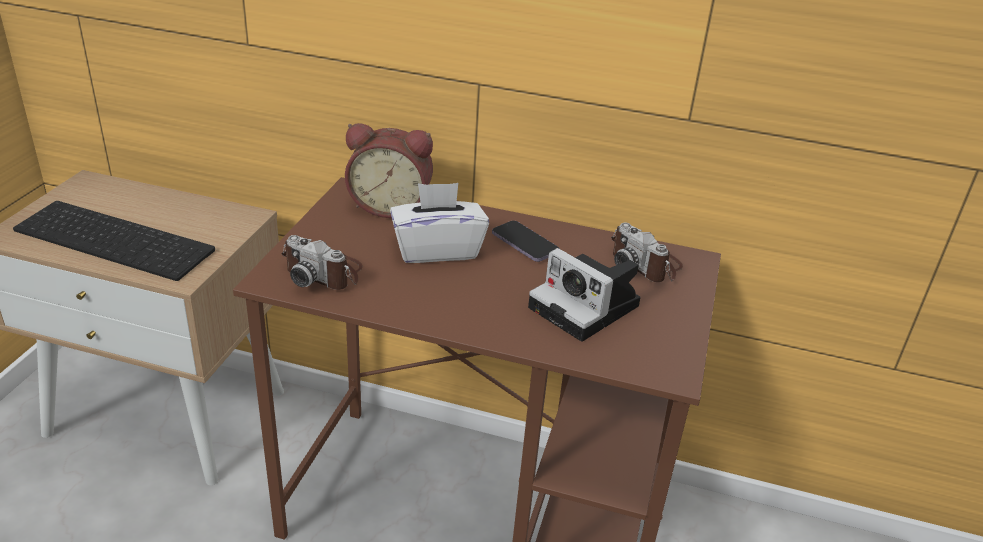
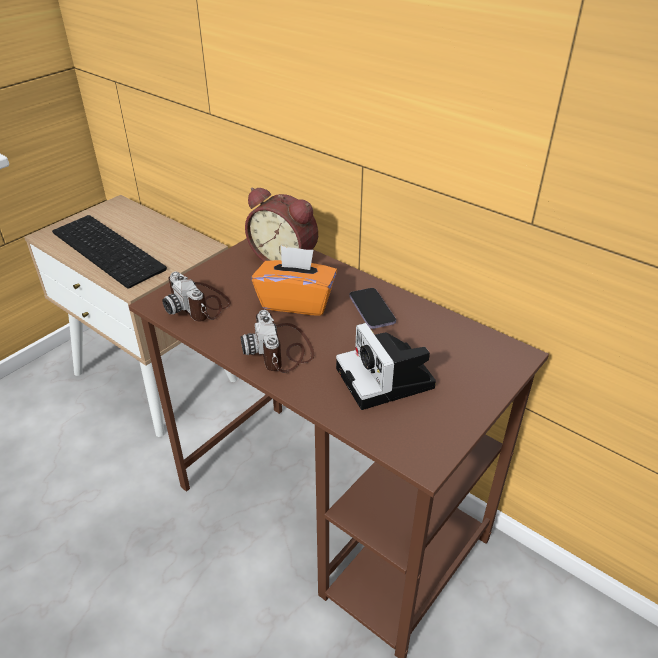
camera: 25 degrees right, 5 degrees up
(437, 249) = (296, 302): white tissue box -> orange tissue box
(645, 263) = (468, 349): camera -> camera (282, 350)

